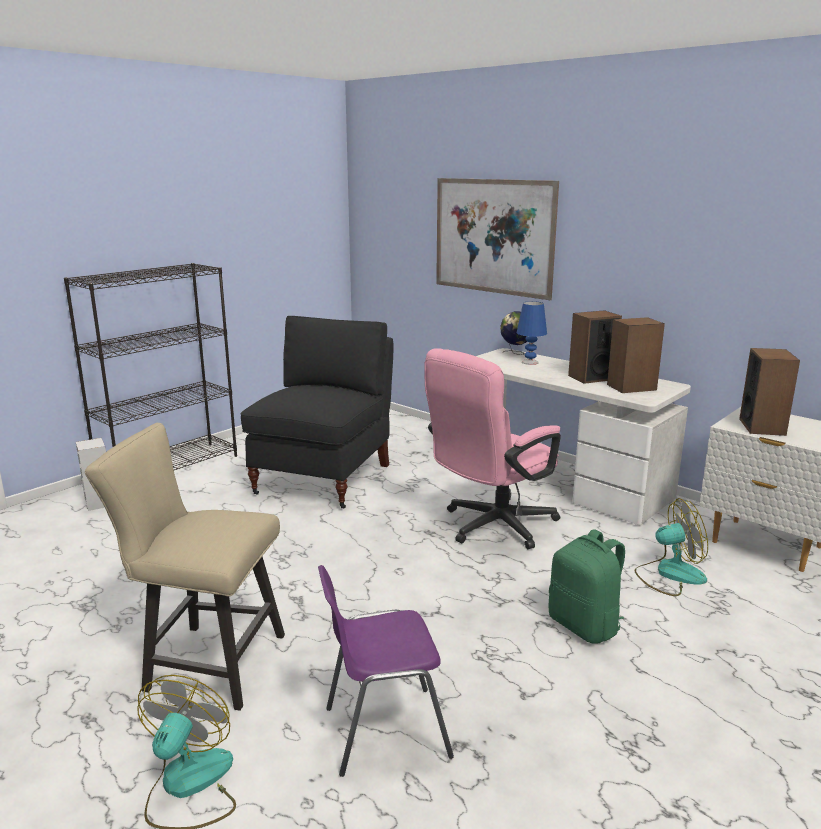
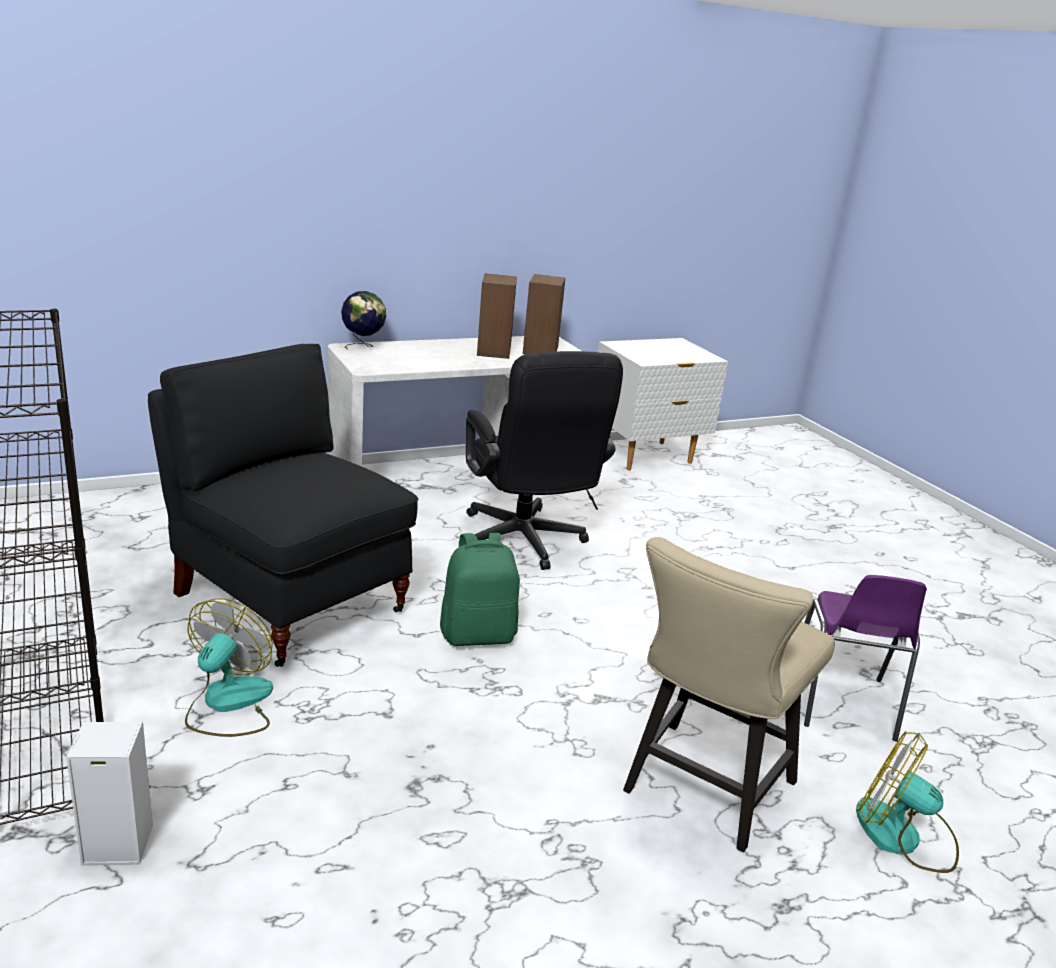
camera: 70 degrees left, 5 degrees up
(491, 527) = (526, 544): pink office chair -> black office chair
(493, 236) = (294, 193): picture -> none
(529, 362) = (407, 352): blue table lamp -> none
(585, 626) = (725, 565): green backpack -> green backpack (478, 635)
(669, 574) = (667, 505): fan -> fan (228, 704)
(762, 427) = (655, 355): speaker -> none

